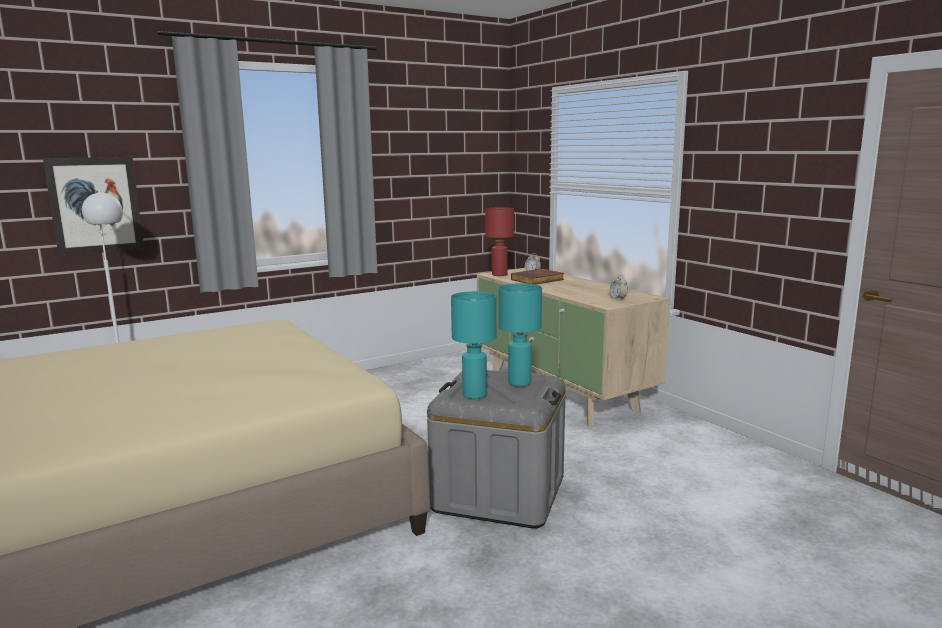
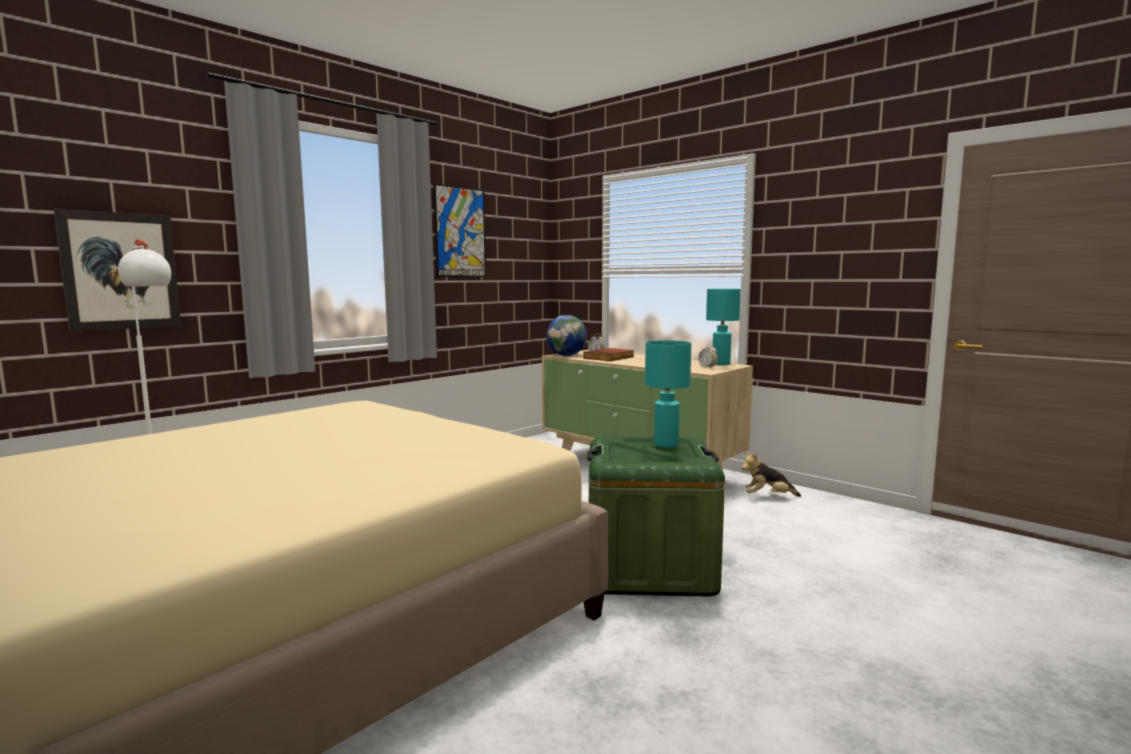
camera: 15 degrees left, 5 degrees down
(405, 151) = (460, 232): none -> picture
(474, 395) = (632, 458): turquoise table lamp -> turquoise table lamp (720, 364)
(499, 493) = (649, 567): grey storage box -> green storage box
(500, 274) = (566, 355): red table lamp -> globe
(672, 434) = (768, 497): none -> plush toy

